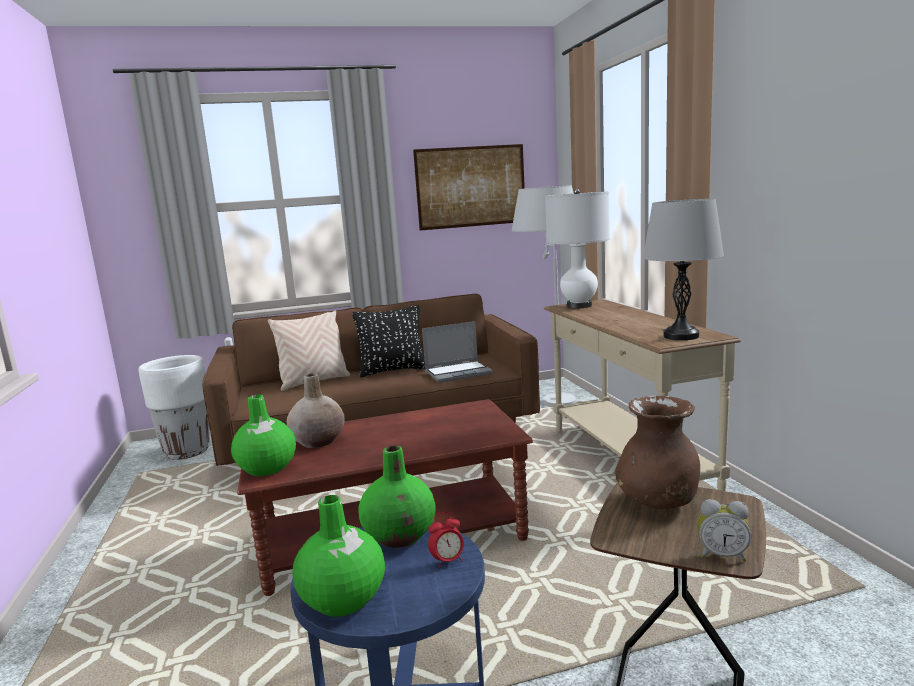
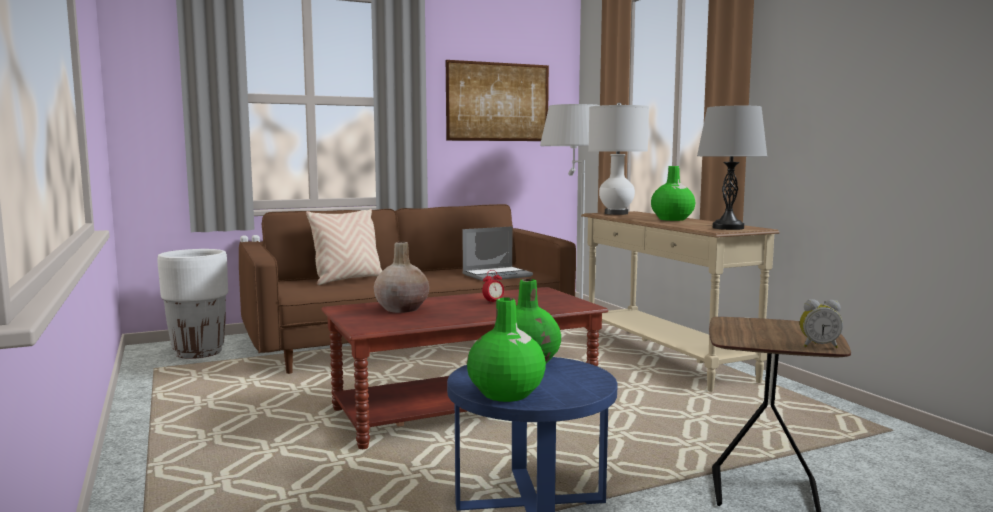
camera: 10 degrees left, 5 degrees down
(266, 468) = (366, 324): green vase -> green vase (672, 219)
(393, 370) = (426, 273): black pillow -> none
(448, 561) = (581, 374): alarm clock -> alarm clock (493, 302)
(658, 503) = (753, 326): brown vase -> none

